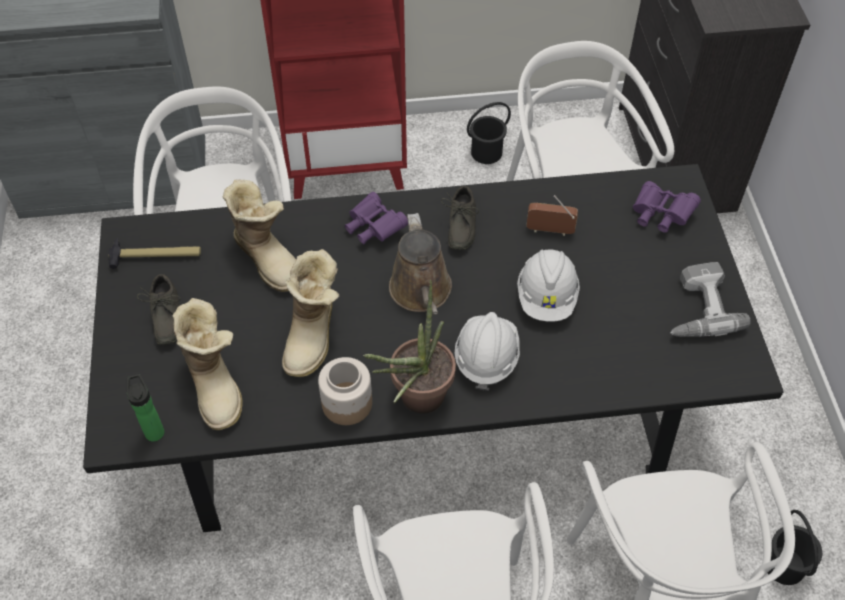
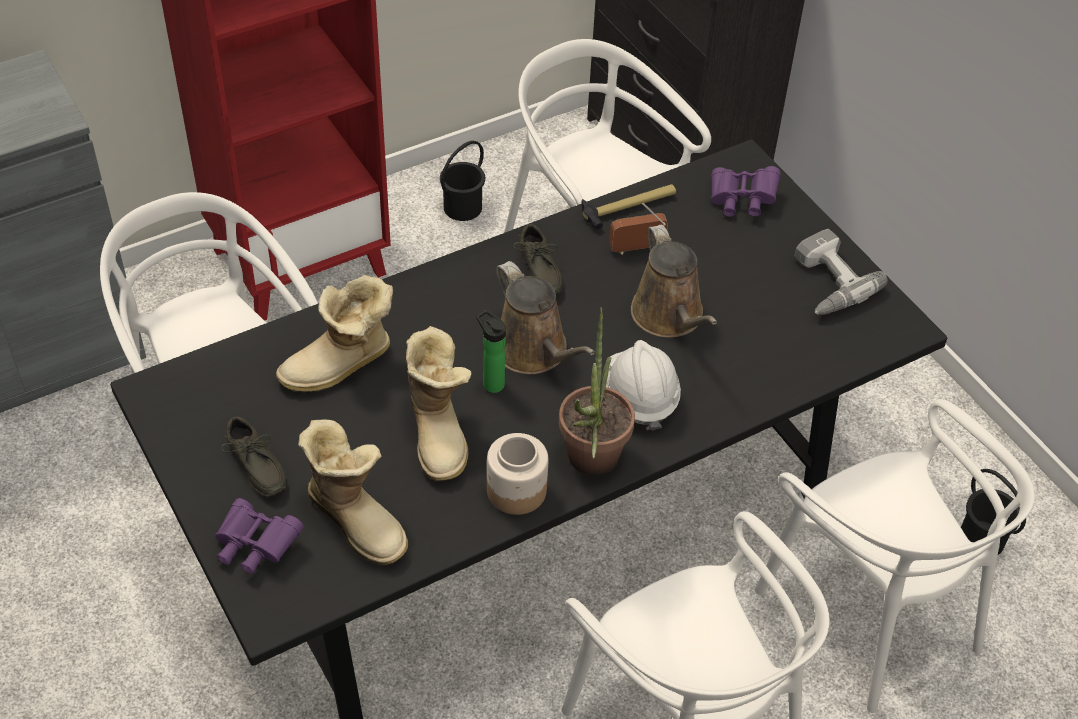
camera: 25 degrees left, 5 degrees down
(154, 430) = (312, 590): bottle -> bottle (491, 382)
(156, 256) = (204, 404): hammer -> hammer (628, 207)
(269, 258) = (341, 366): boot -> boot turned 120 degrees clockwise
(373, 228) = (443, 300): purple binoculars -> purple binoculars (255, 546)
(547, 297) = (670, 317): white hard hat -> brown watering can

